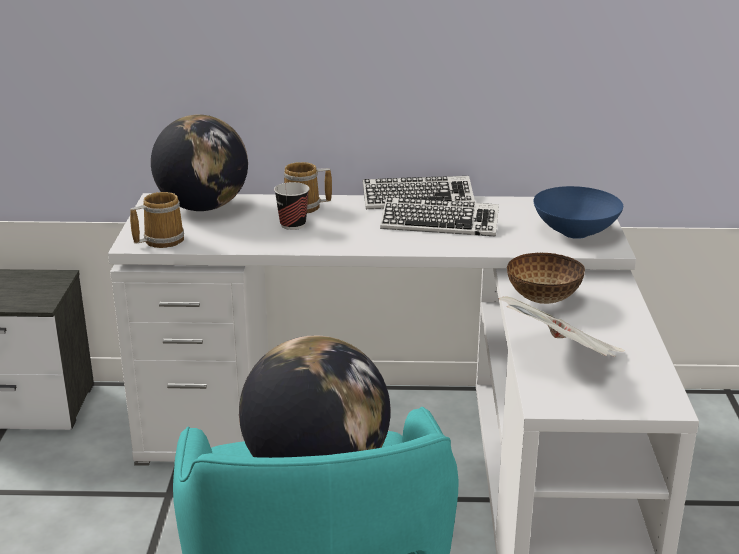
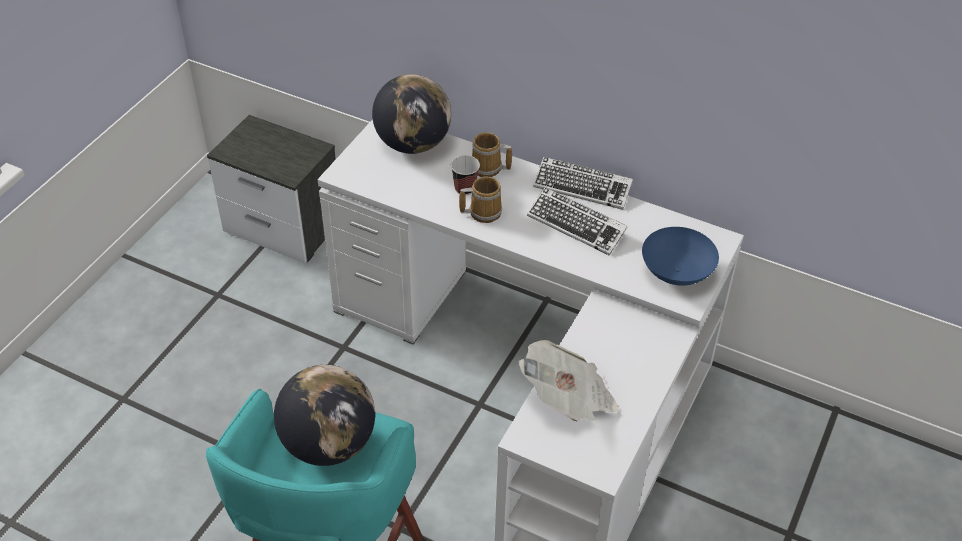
camera: 25 degrees right, 20 degrees up
(160, 240) = (360, 176): mug -> mug (483, 211)
(543, 298) = (605, 332): bowl -> none

